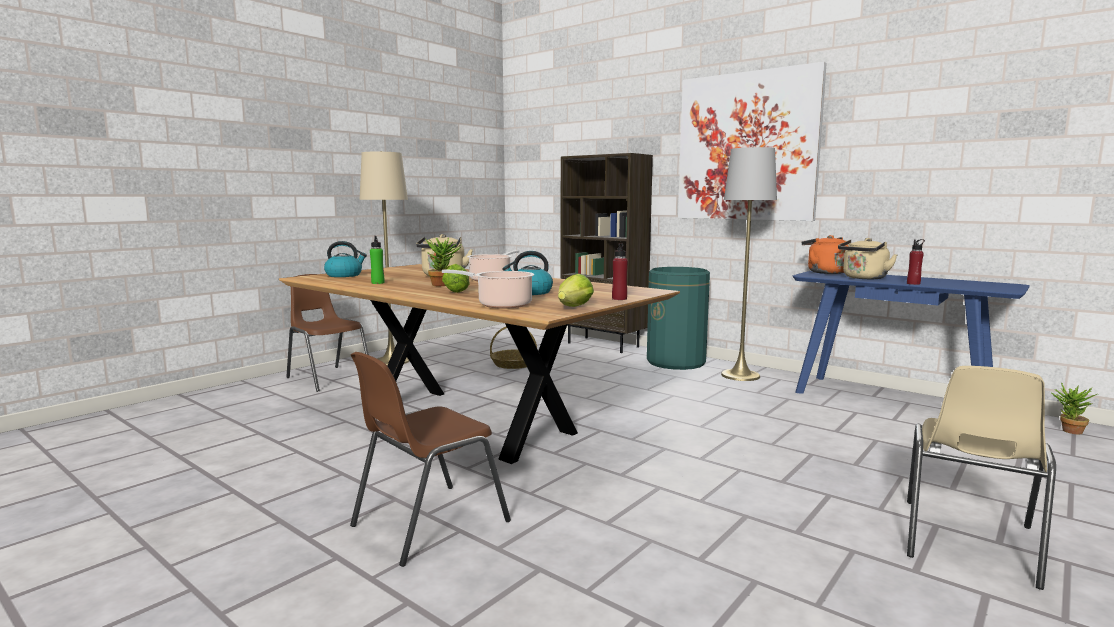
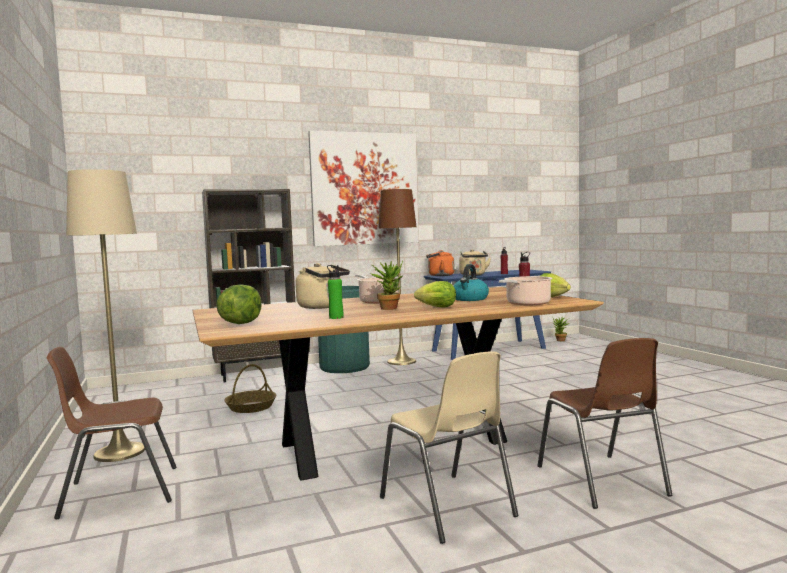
camera: 60 degrees left, 5 degrees down
(344, 275) = (240, 323): kettle -> lettuce
(740, 375) = (401, 361): grey floor lamp -> brown floor lamp
(967, 542) = (668, 380): beige chair -> beige chair (448, 507)

